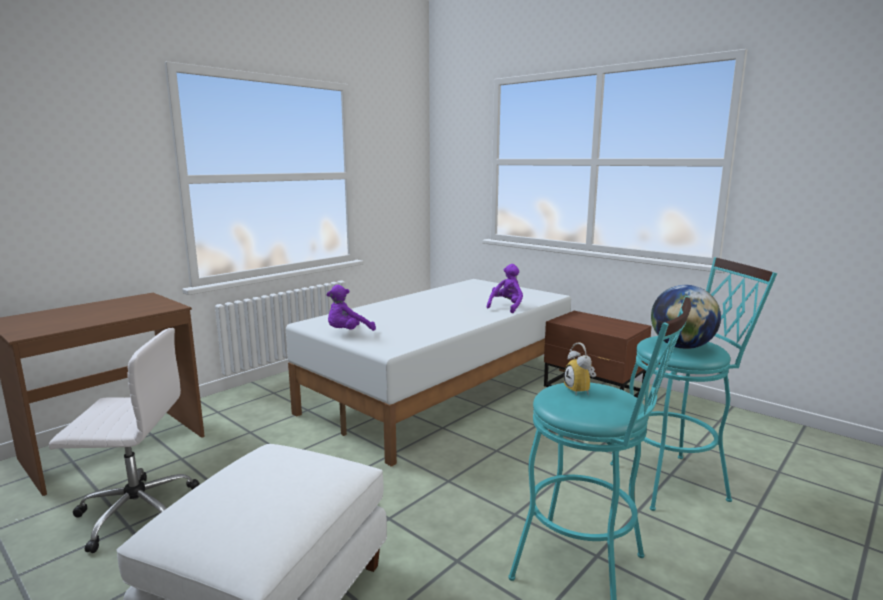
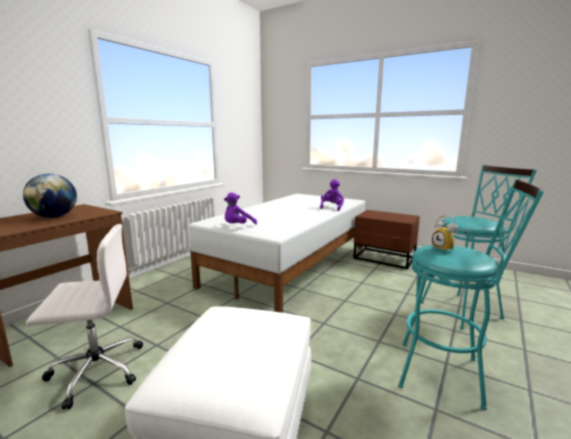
camera: 10 degrees left, 0 degrees up
(681, 347) = (474, 221): globe -> globe (54, 217)

